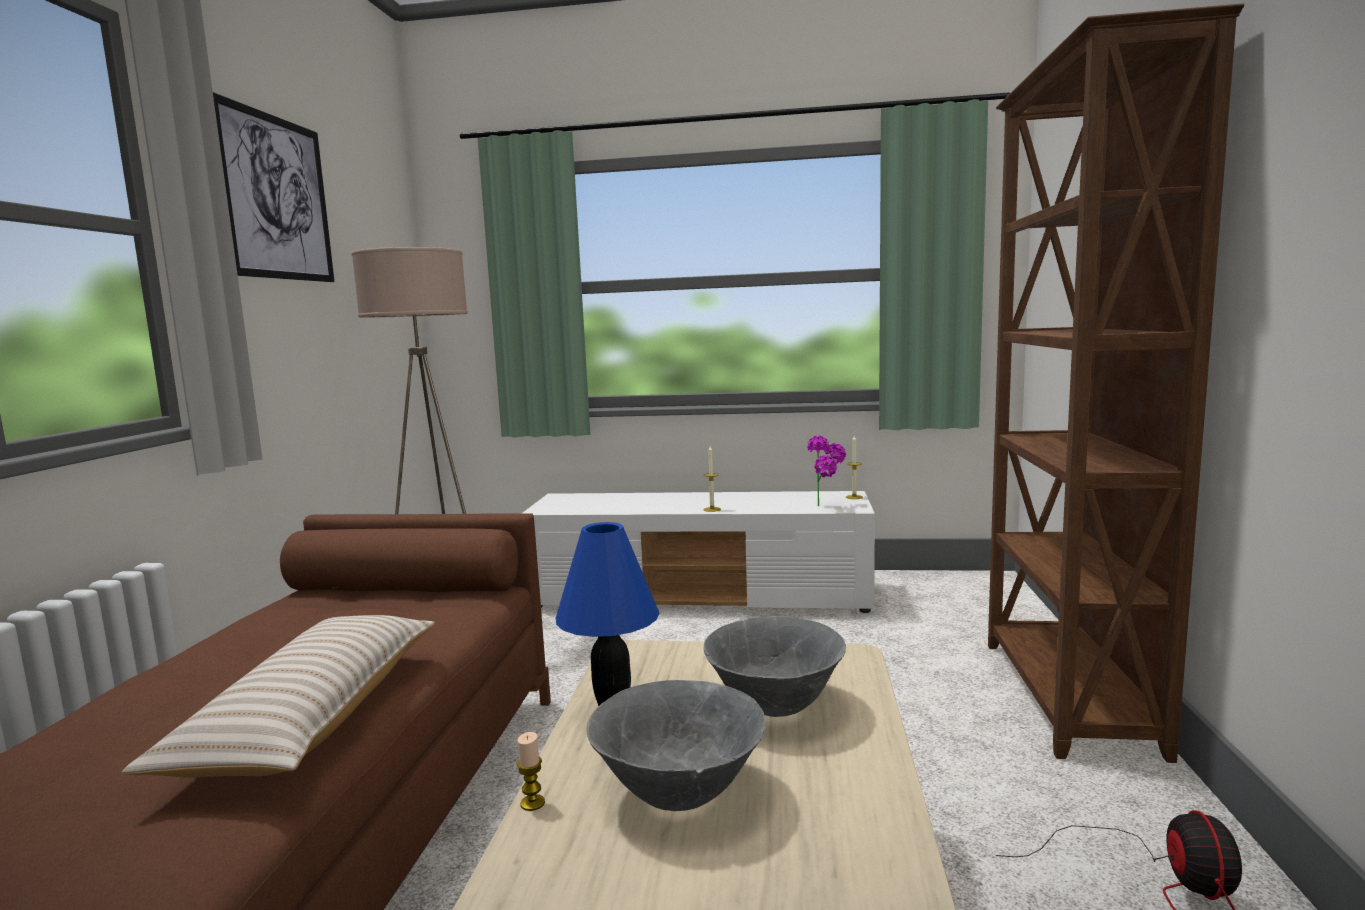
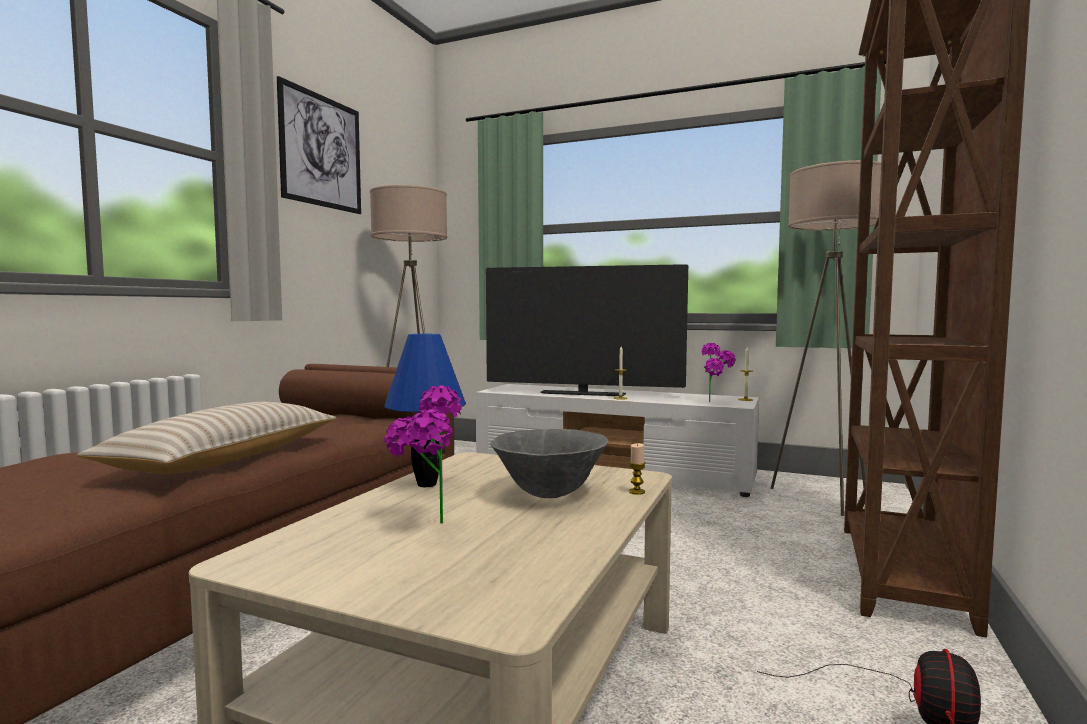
camera: 15 degrees right, 5 degrees down
(532, 803) = (321, 517): candle -> candle (636, 492)
(660, 505) = (582, 394): none -> television
(681, 795) = (426, 527): grey bowl -> potted plant
(948, 603) = (824, 498): none -> beige floor lamp

